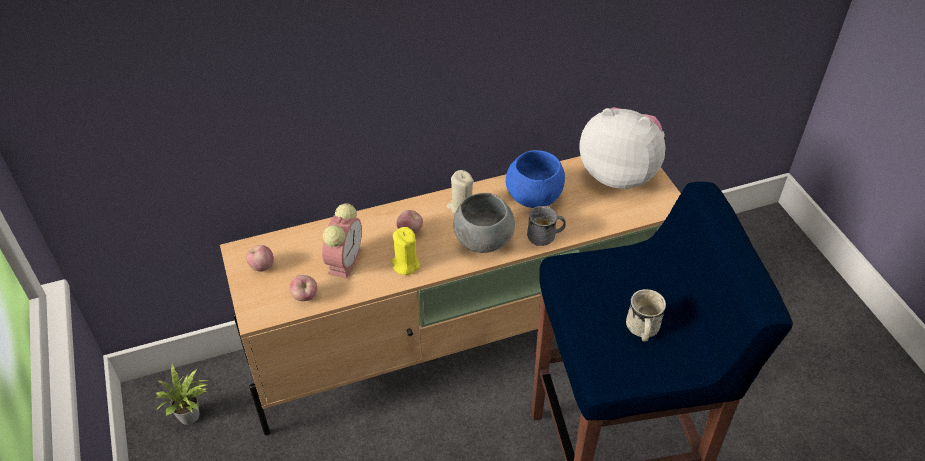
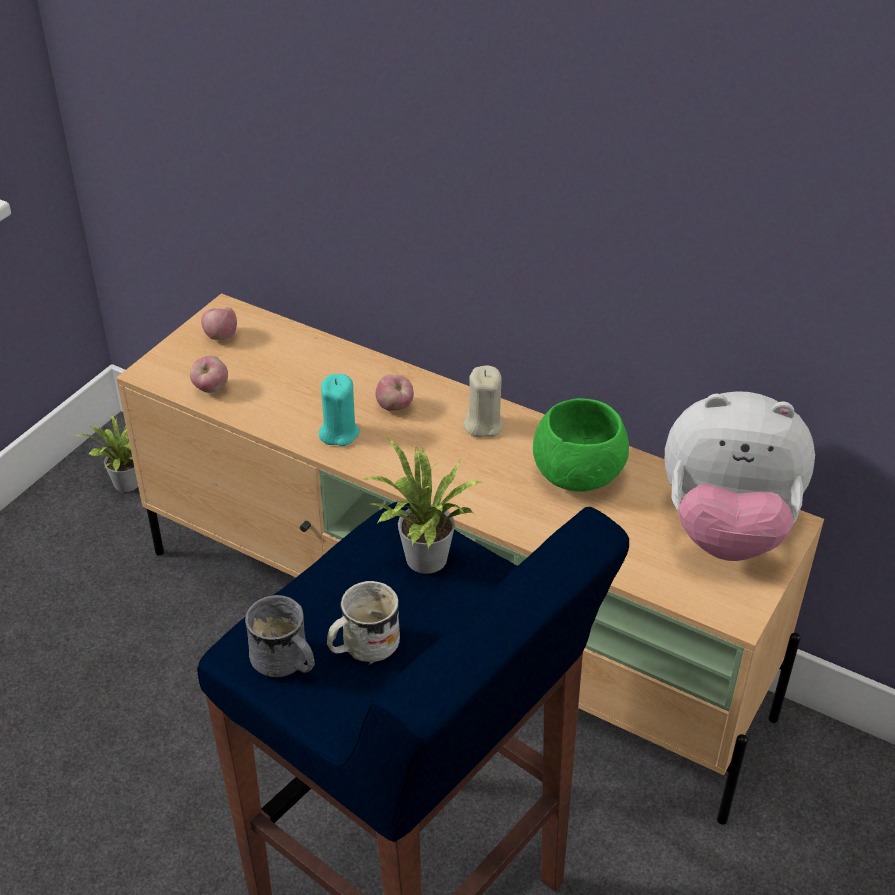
camera: 50 degrees right, 5 degrees down
(344, 260) = (294, 386): alarm clock -> none
(405, 264) = (339, 433): yellow candle -> turquoise candle
(482, 240) = (449, 472): grey bowl -> none
(533, 197) = (577, 475): blue bowl -> green bowl
(545, 237) = (521, 522): grey mug -> grey mug (285, 664)
(601, 275) = (422, 561): none -> potted plant
(619, 173) = (726, 529): plush toy -> plush toy turned 120 degrees clockwise

